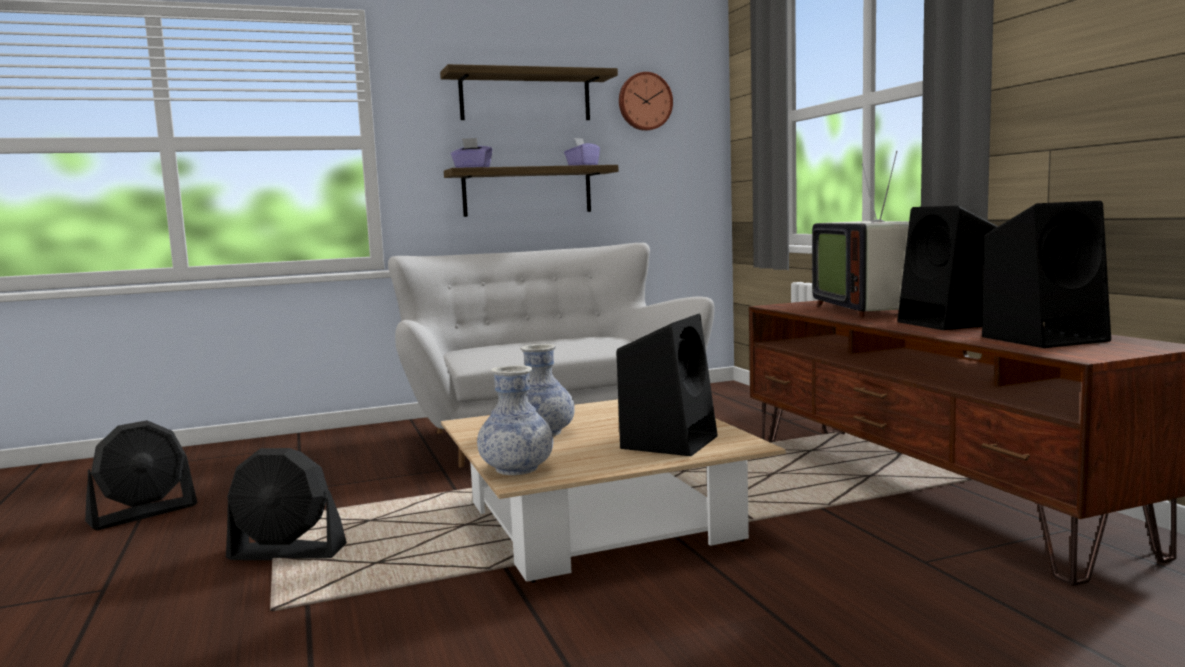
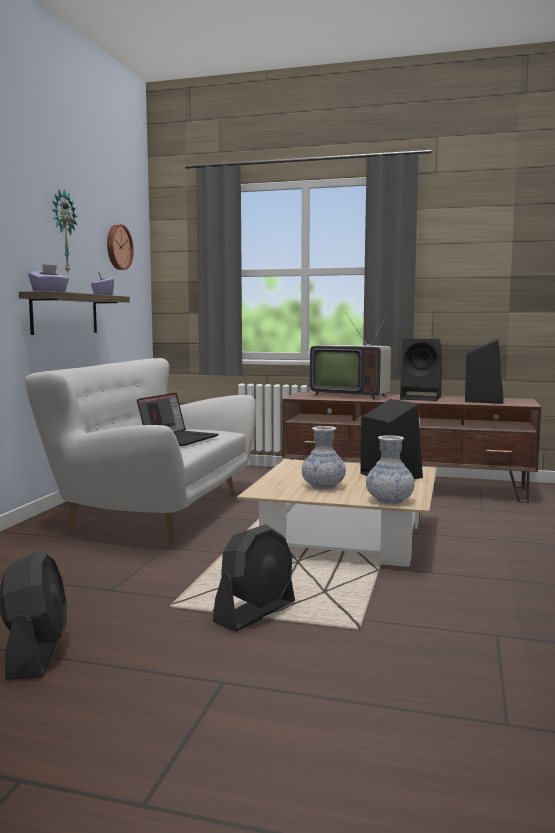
camera: 55 degrees left, 0 degrees up
(525, 96) = (62, 232): shelf -> wall clock
(557, 346) = (179, 439): none -> laptop

